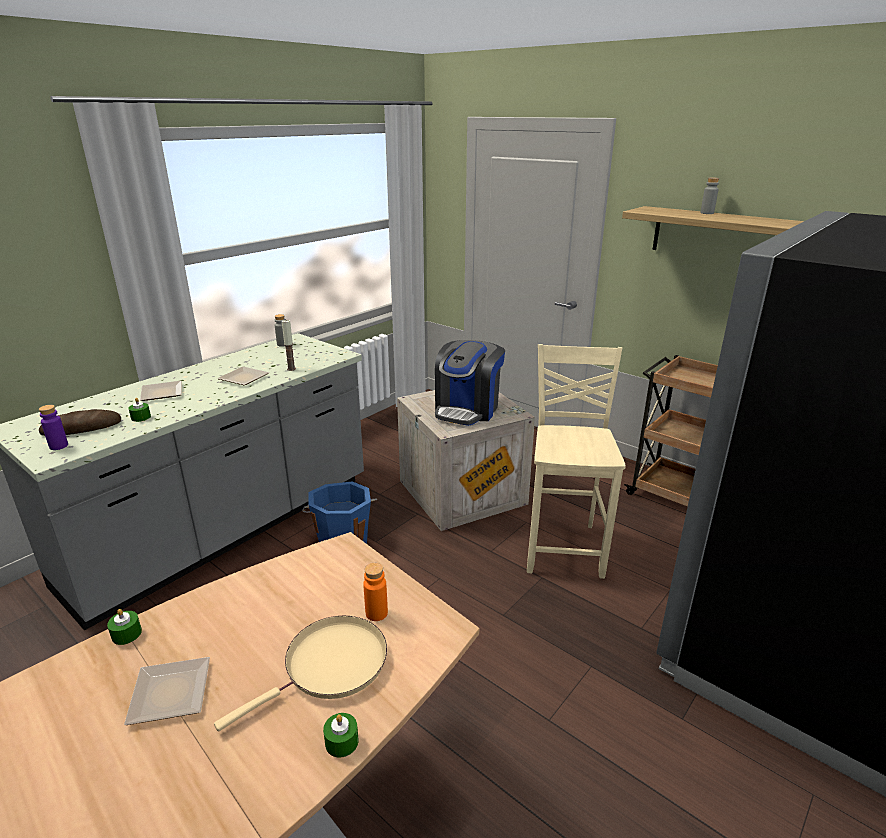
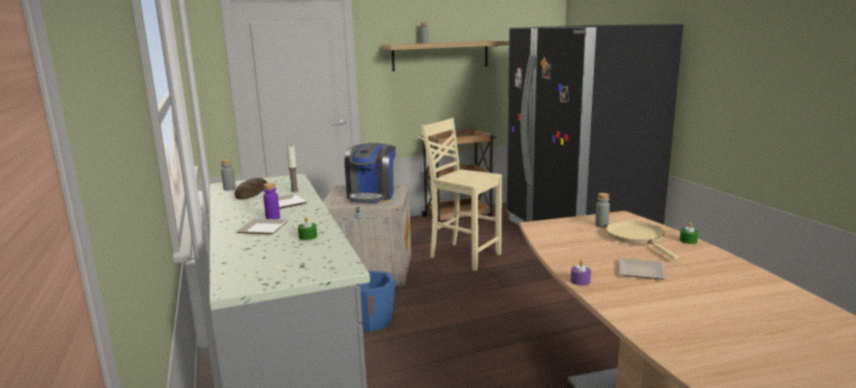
camera: 60 degrees left, 10 degrees down
(59, 446) = (322, 265): purple bottle -> purple bottle (273, 218)
(82, 428) = (293, 257): bread -> bread (252, 192)
(126, 634) = (580, 281): green candle -> purple candle
(376, 613) = (601, 225): orange bottle -> grey bottle
(467, 409) = (371, 195): coffee machine -> coffee machine turned 45 degrees clockwise

